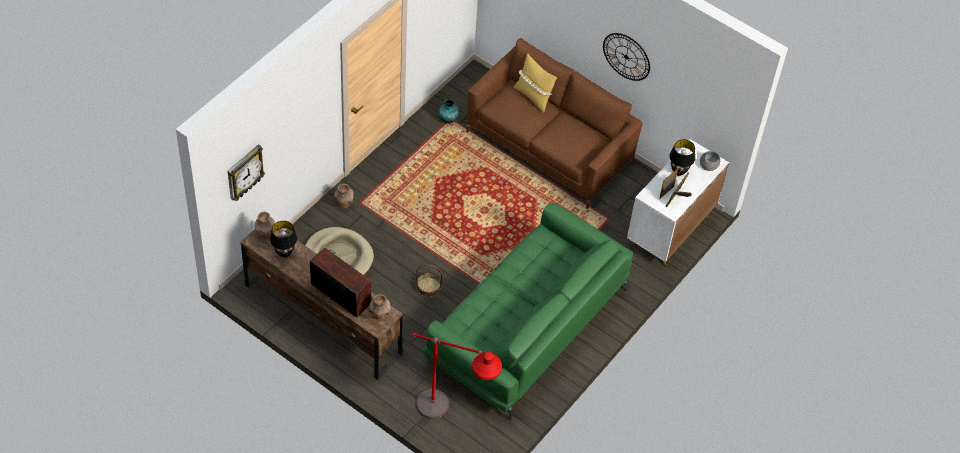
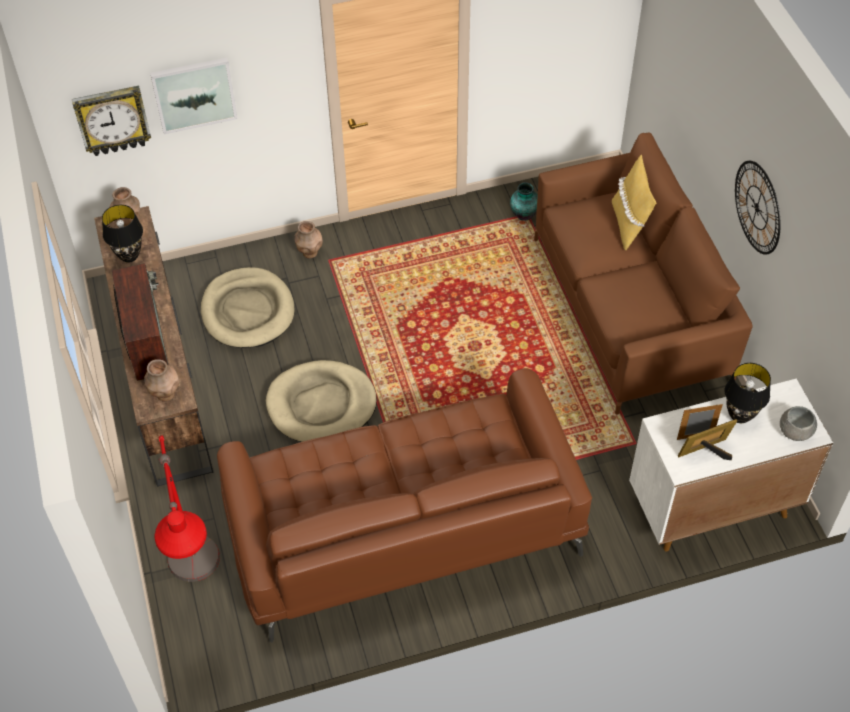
camera: 40 degrees right, 0 degrees up
(282, 135) = (194, 94): none -> picture
(428, 287) = (321, 405): basket -> beige dog bed
(526, 326) = (402, 526): green sofa -> brown sofa

